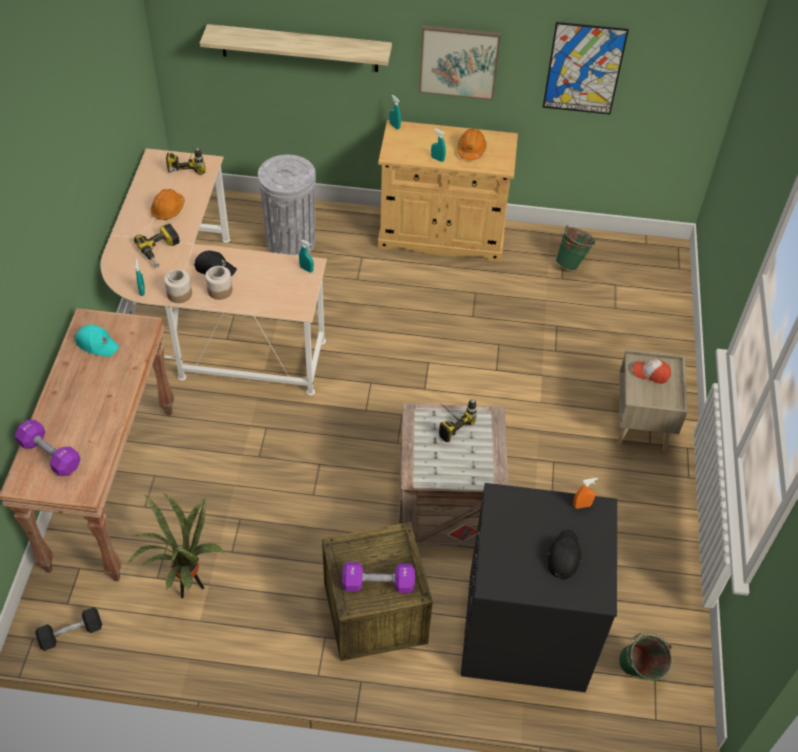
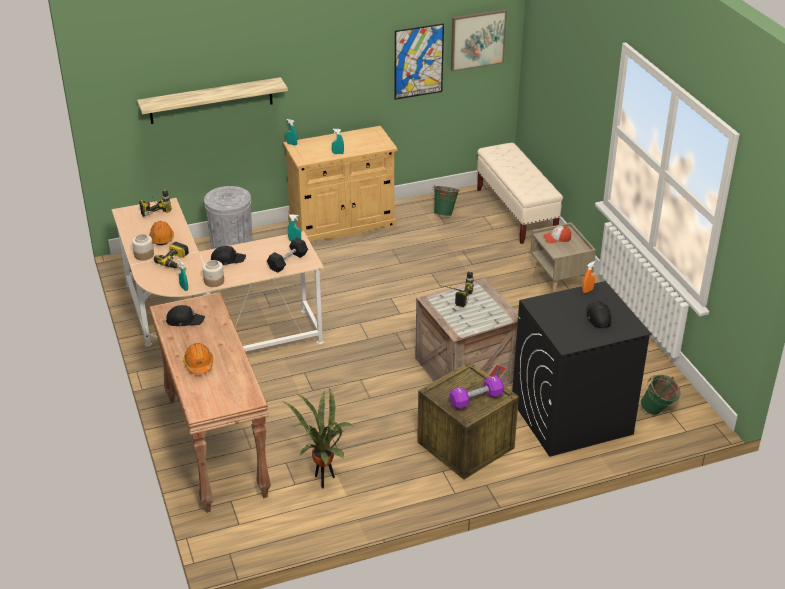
camera: 25 degrees left, 15 degrees down
(50, 455) = (206, 389): purple dumbbell -> none
(71, 633) = (257, 539): black dumbbell -> black dumbbell (288, 261)
(97, 344) = (184, 320): turquoise cap -> black cap
(219, 290) = (242, 270): jar -> jar (143, 255)
(459, 61) = (331, 79): picture -> picture (477, 39)
(471, 150) = (356, 142): orange hard hat -> orange hard hat (199, 364)
(659, 295) = (516, 213): none -> beige bench

